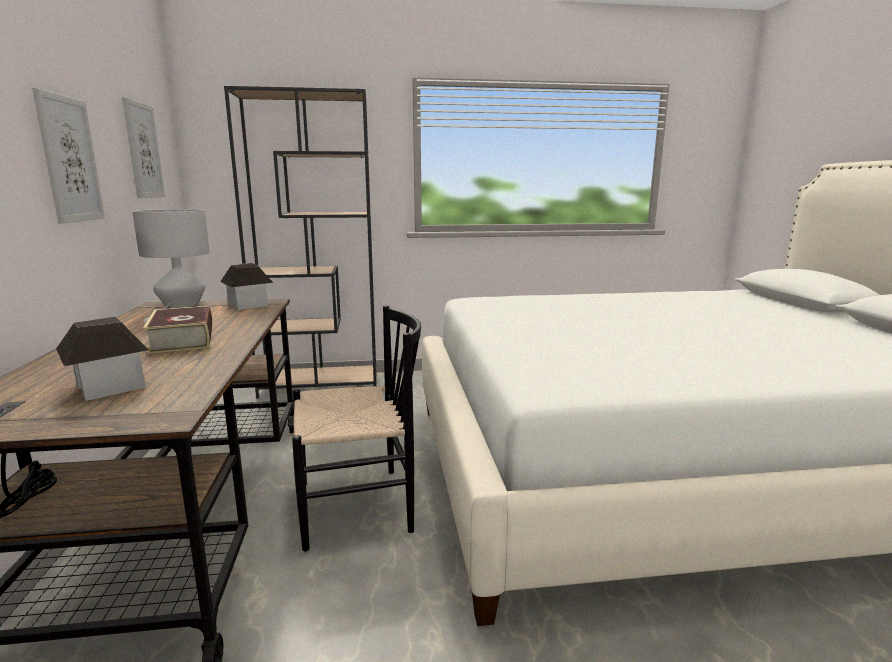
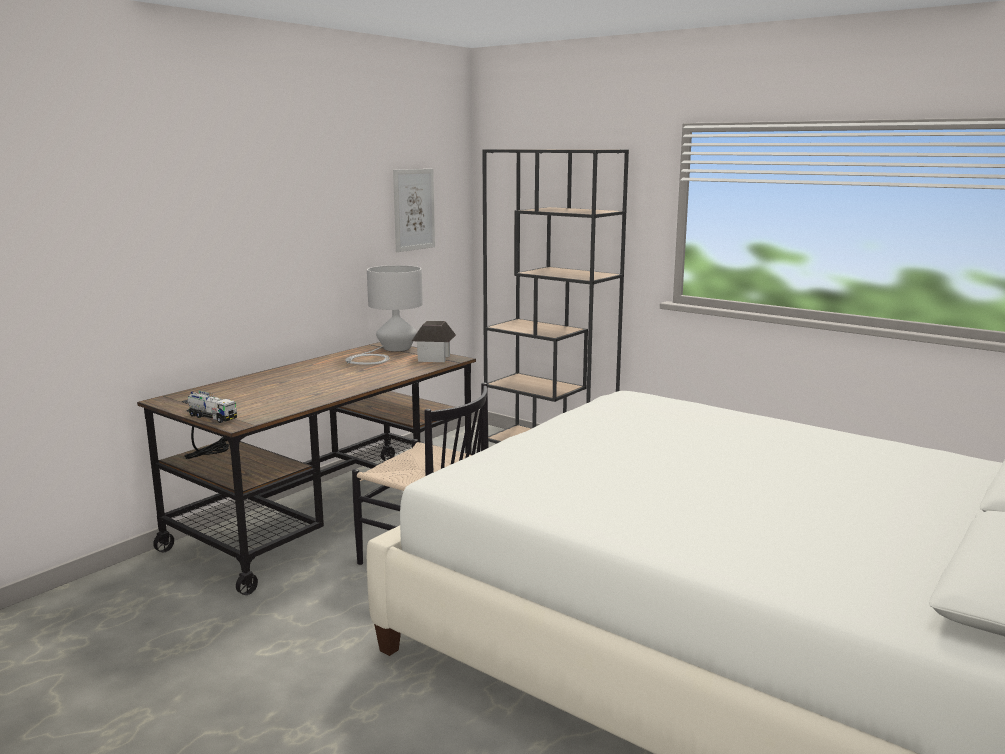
camera: 45 degrees right, 0 degrees up
(70, 159) = (321, 232): picture -> none
(100, 423) = (212, 417): none -> toy truck
(109, 386) = (249, 399): toy house -> none
(183, 339) = (337, 378): book -> none

